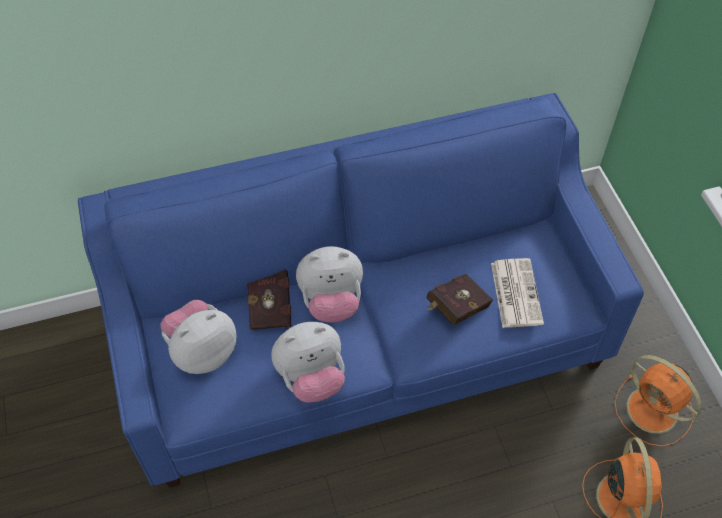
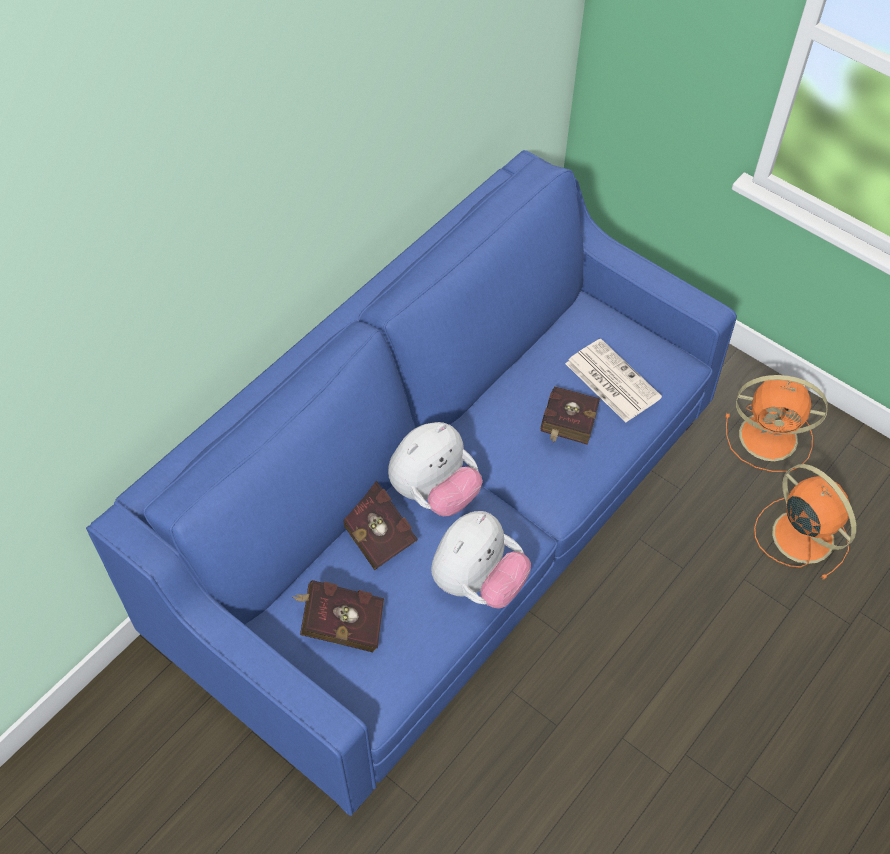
camera: 35 degrees left, 0 degrees up
(202, 351) = (340, 624): plush toy -> red book

